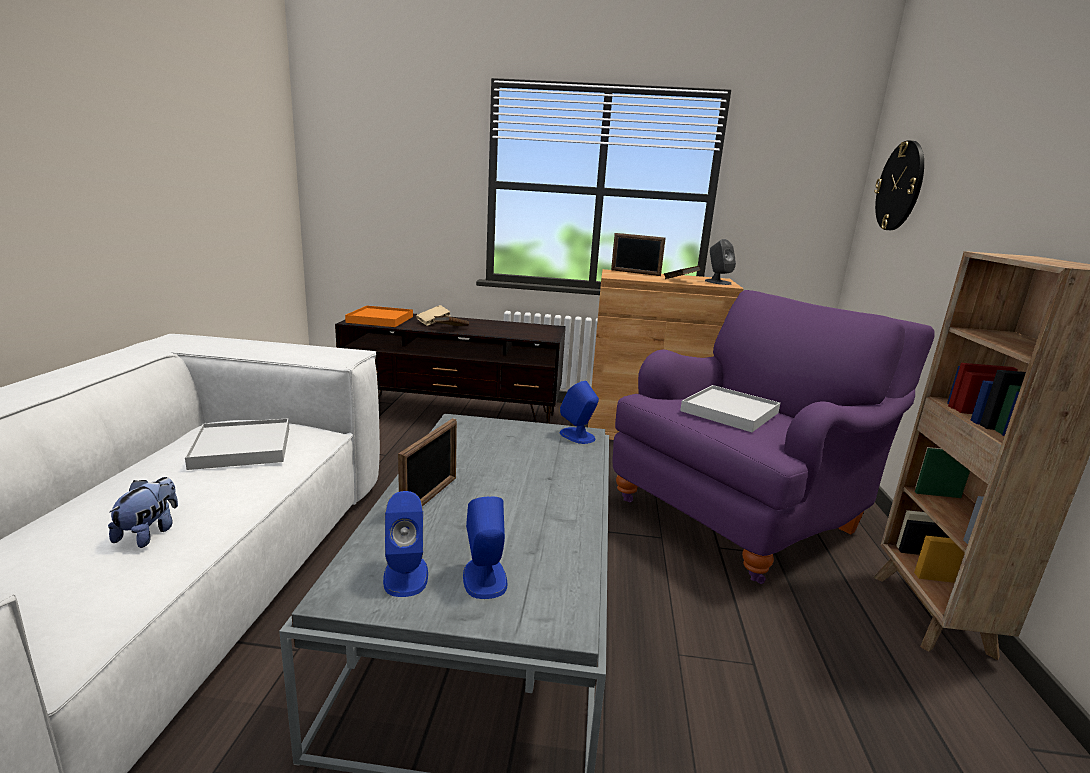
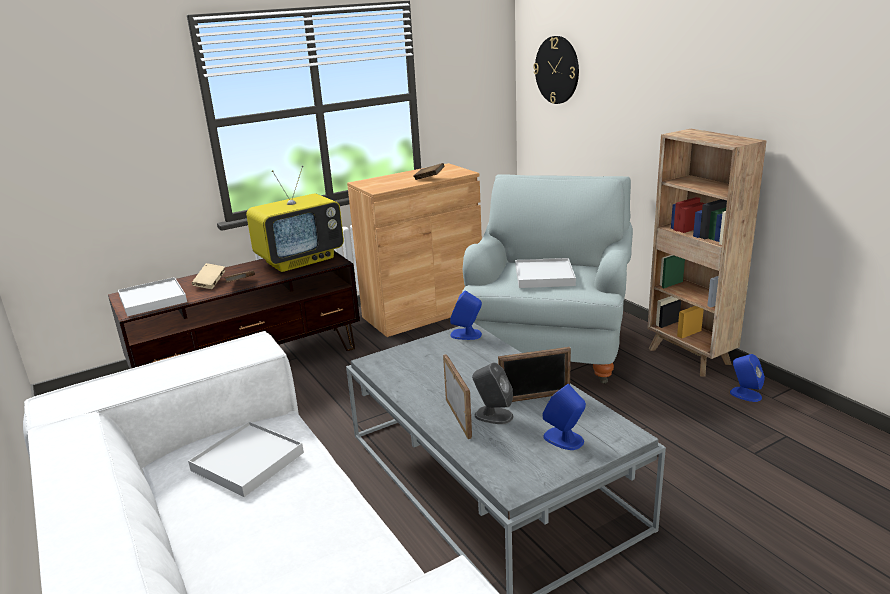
camera: 35 degrees left, 5 degrees up
(150, 533) = (320, 539): plush toy -> none
(380, 319) = (152, 299): orange tray -> white tray
(406, 575) = (526, 461): blue speaker -> blue speaker (745, 394)
(524, 329) = (300, 260): none -> television
(635, 273) = (380, 179): picture frame -> picture frame (534, 398)
(717, 282) = (452, 171): grey speaker -> grey speaker (493, 415)
(742, 513) = (550, 345): purple armchair -> grey armchair

